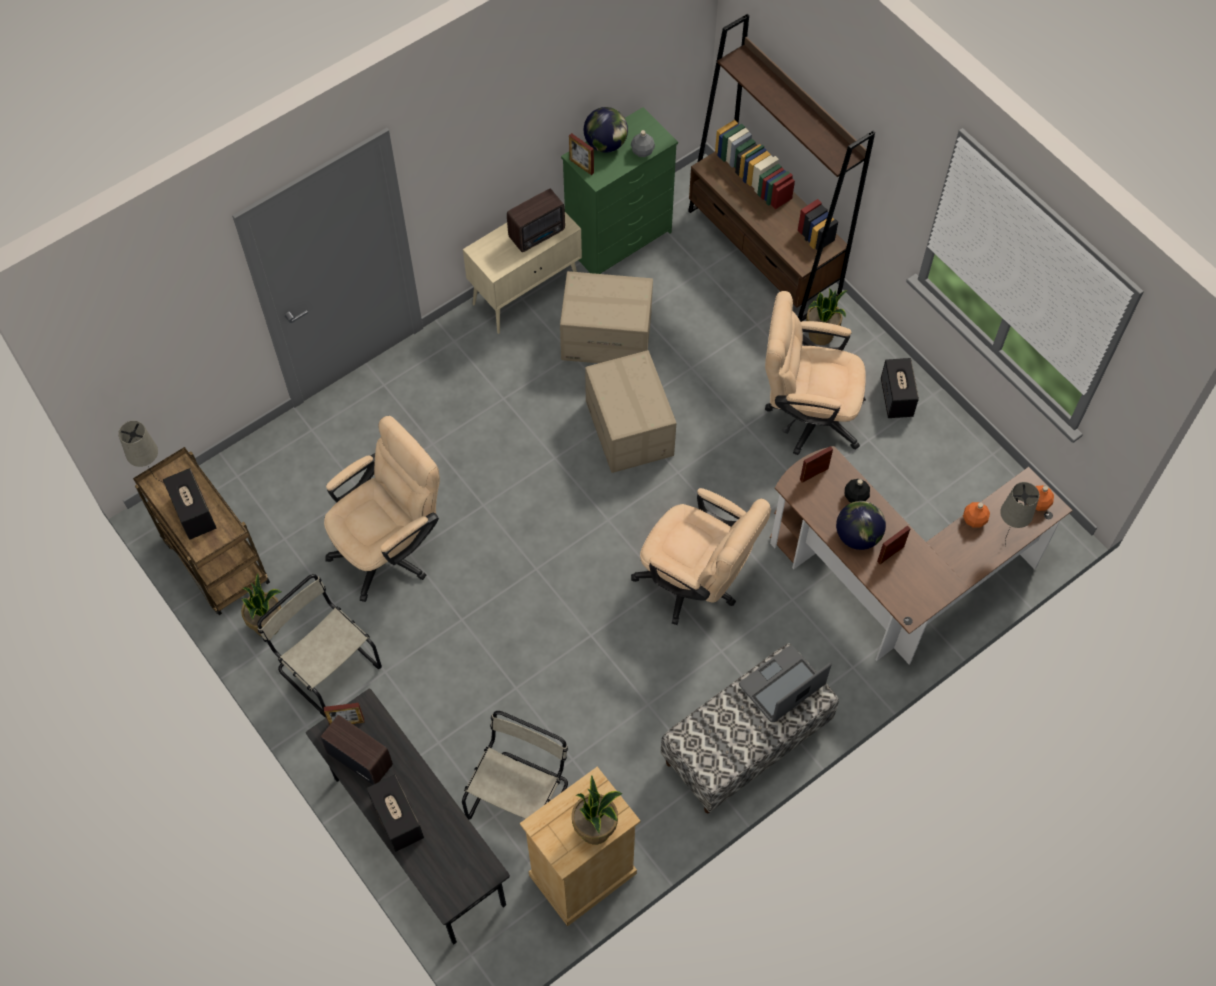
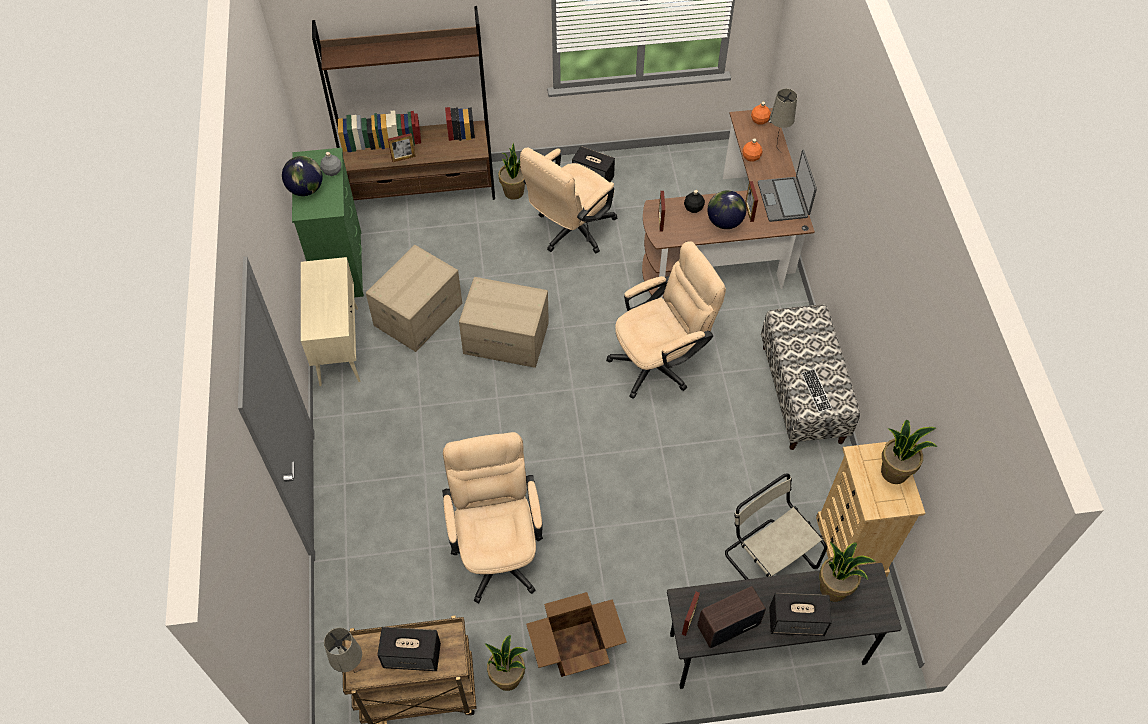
camera: 60 degrees left, 5 degrees down
(327, 667) = (575, 648): beige chair -> cardboard box
(454, 840) = (834, 588): none -> potted plant
(538, 234) = (329, 285): radio -> none
(581, 166) = (313, 213): picture frame -> picture frame (403, 158)
(712, 737) = (816, 391): none -> keyboard
(782, 685) = (799, 330): laptop -> laptop (783, 200)

